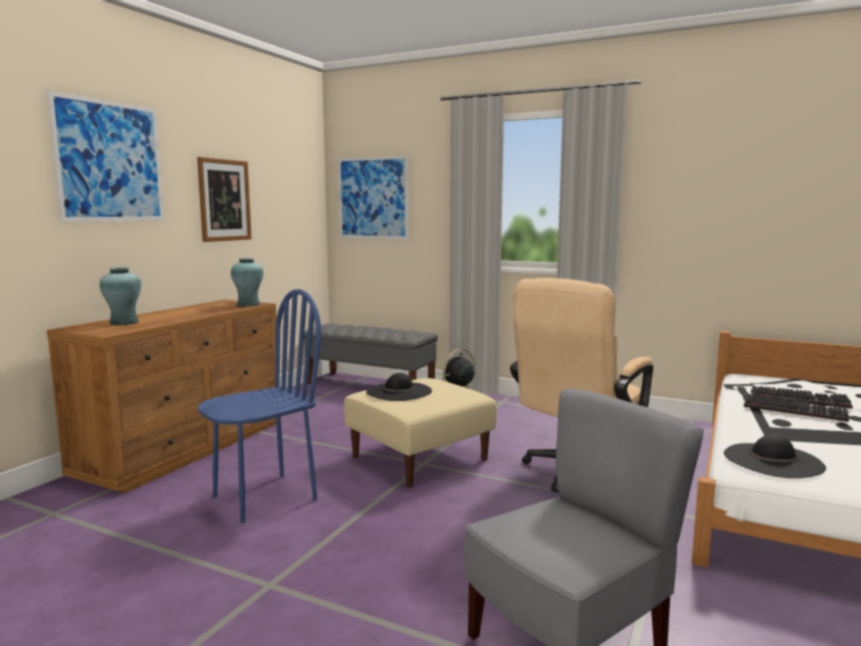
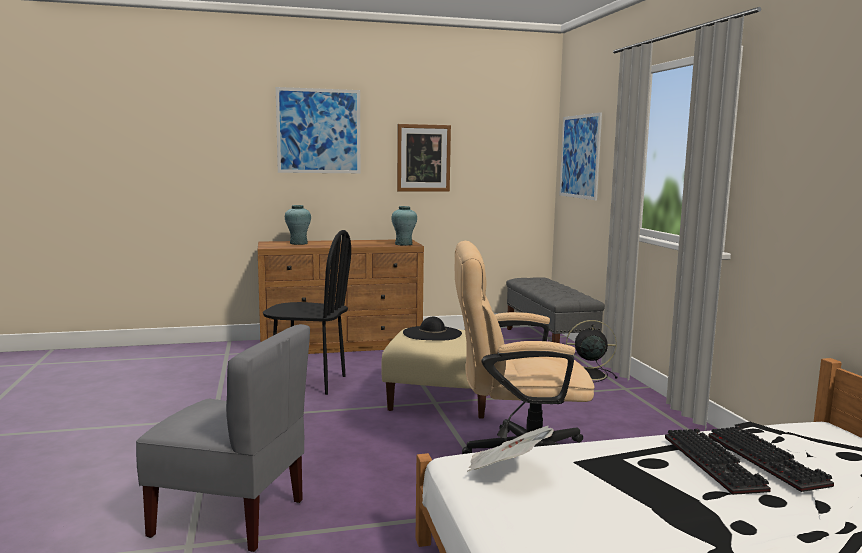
camera: 50 degrees right, 0 degrees up
(264, 498) = (309, 383): blue chair -> black chair
(773, 460) = (506, 470): black hat -> newspaper

